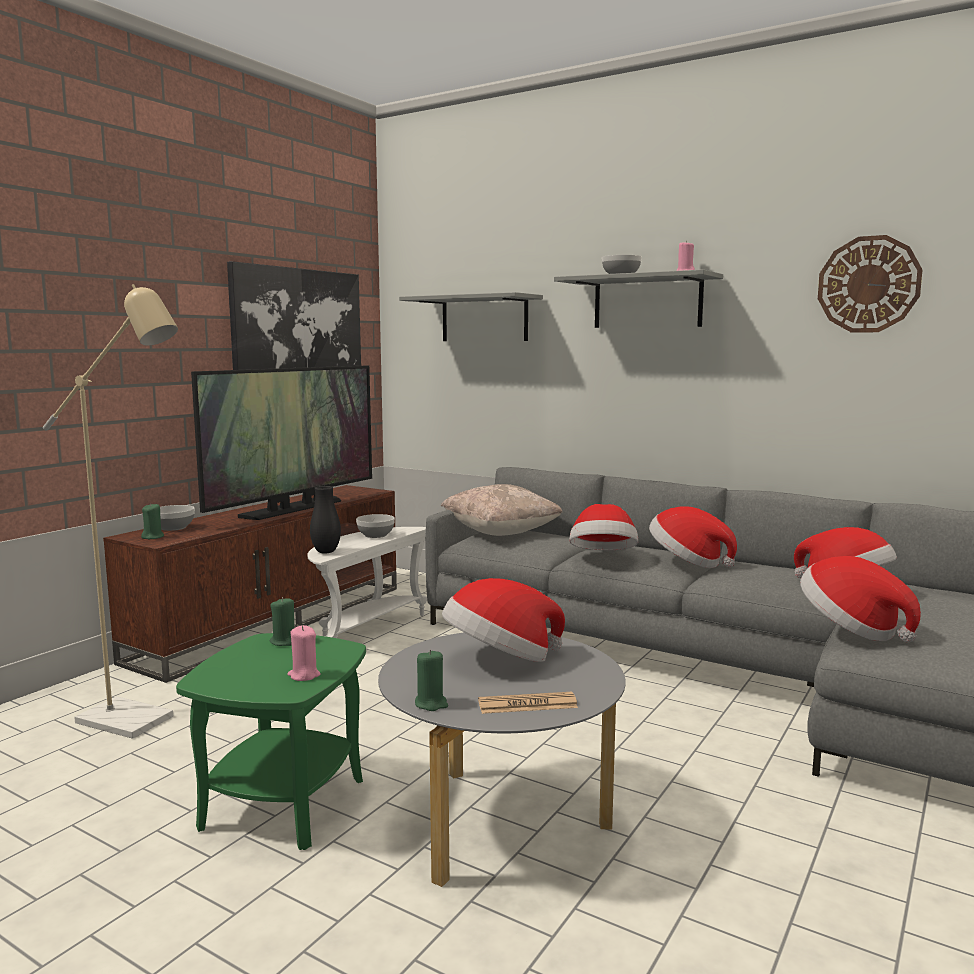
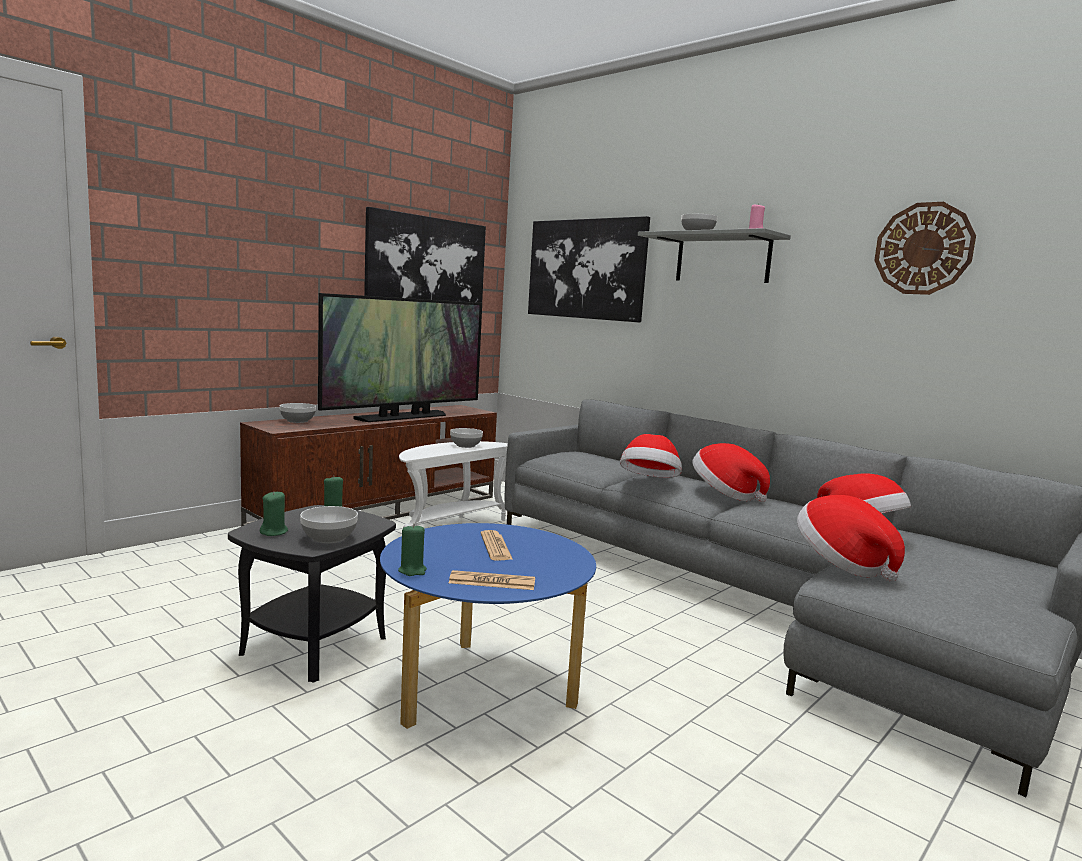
camera: 10 degrees right, 0 degrees up
(137, 722) = (236, 570): beige floor lamp -> none
(153, 537) = (277, 425): green candle -> green candle (274, 532)
(283, 803) = (314, 646): green side table -> black side table
(304, 675) = (330, 538): pink candle -> bowl
(326, 552) = (415, 453): black vase -> none
(484, 319) = (586, 269): grey shelf -> picture
(500, 660) = (496, 547): hat -> newspaper
(501, 533) = (574, 455): beige pillow -> none
(501, 823) = (482, 688): grey coffee table -> blue coffee table

